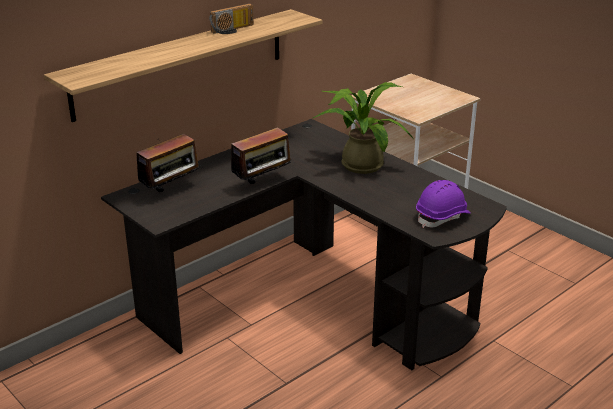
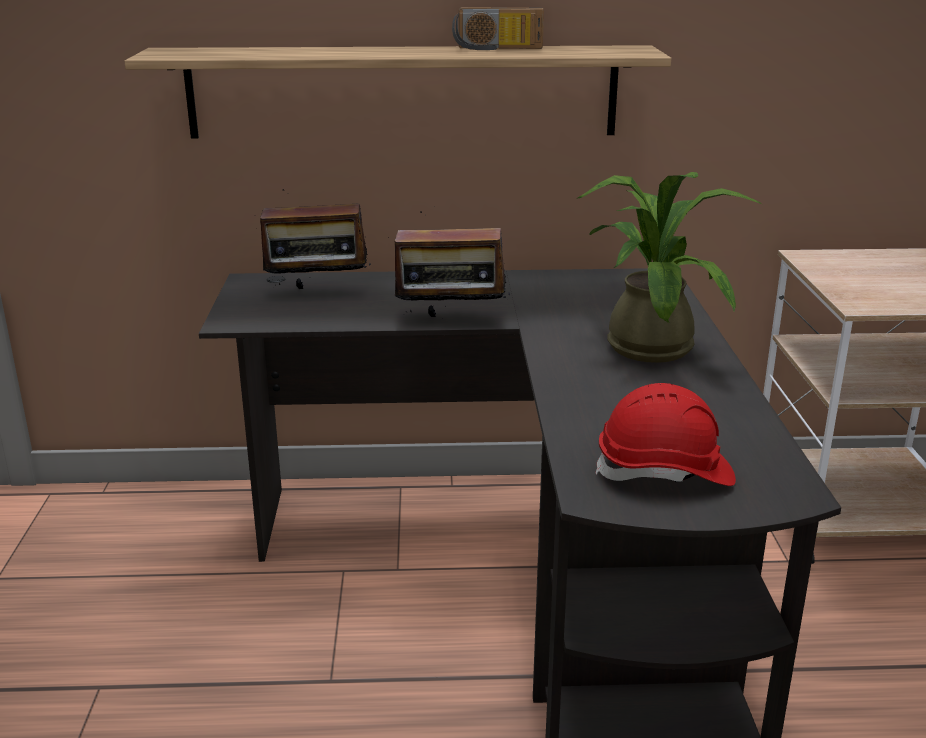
camera: 40 degrees right, 5 degrees down
(442, 217) = (665, 472): purple hard hat -> red hard hat

